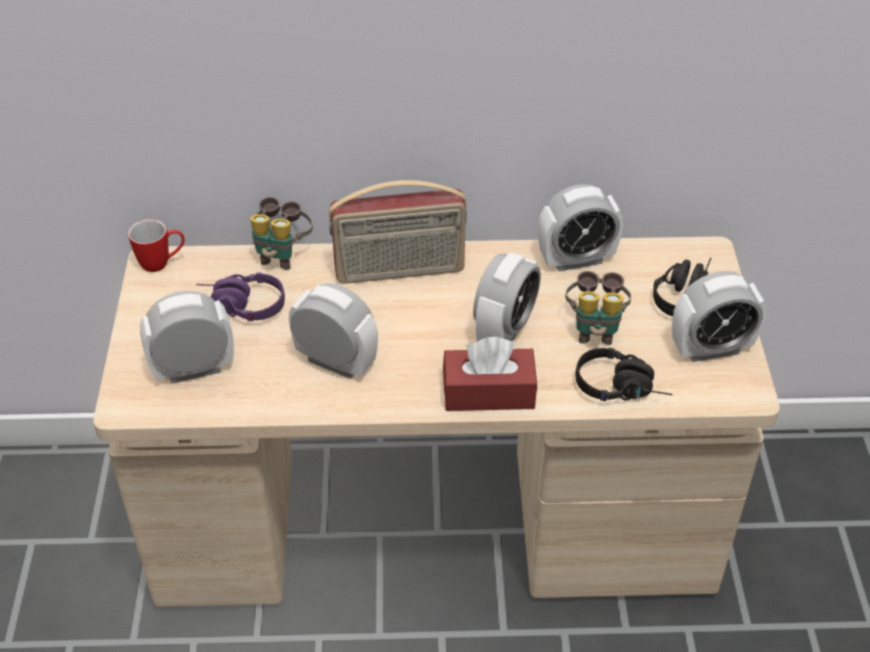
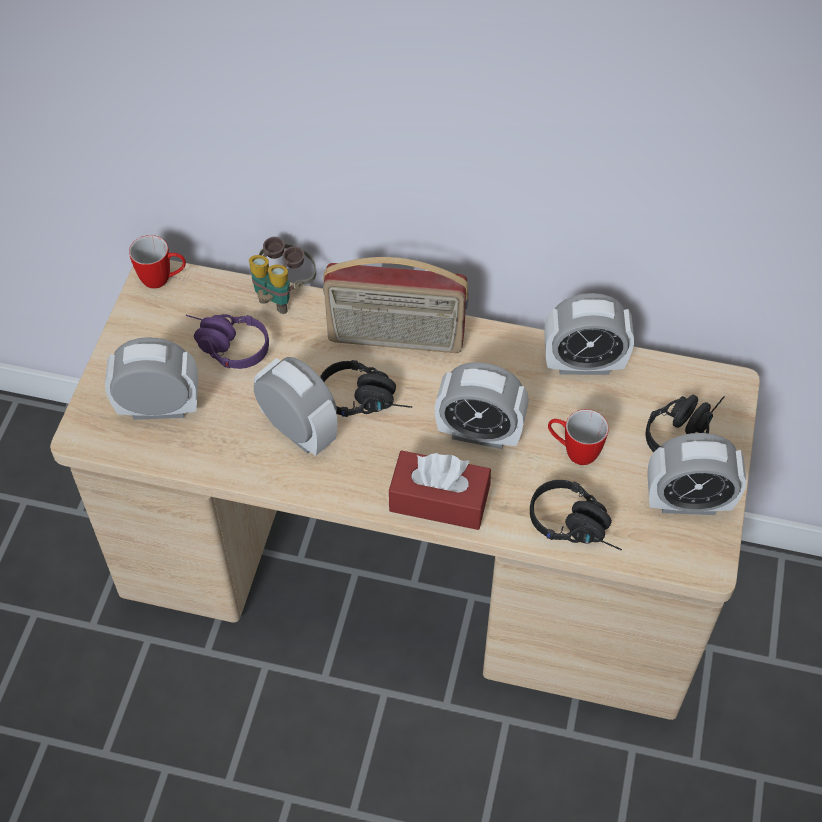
camera: 15 degrees right, 10 degrees up
(390, 324) = (366, 399): none -> black headphones
(504, 331) = (479, 433): alarm clock -> alarm clock turned 60 degrees clockwise
(595, 329) = (573, 451): binoculars -> mug

